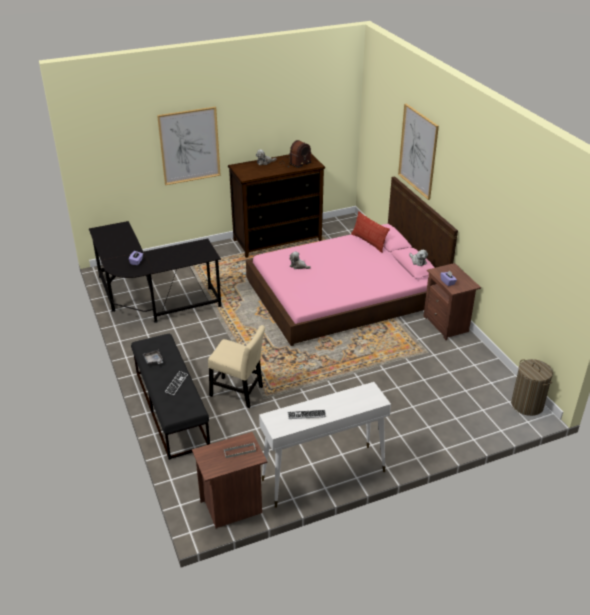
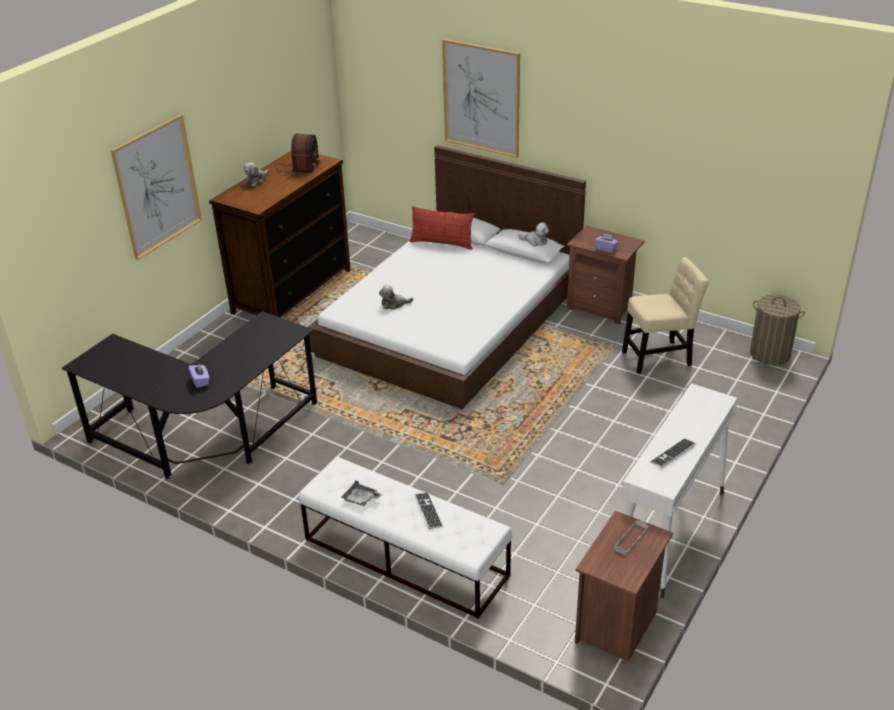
camera: 35 degrees left, 0 degrees up
(171, 408) = (405, 557): black bench -> white bench
(239, 392) = (466, 494): beige chair -> beige chair (659, 357)
(344, 293) = (451, 321): pink bed -> white bed

